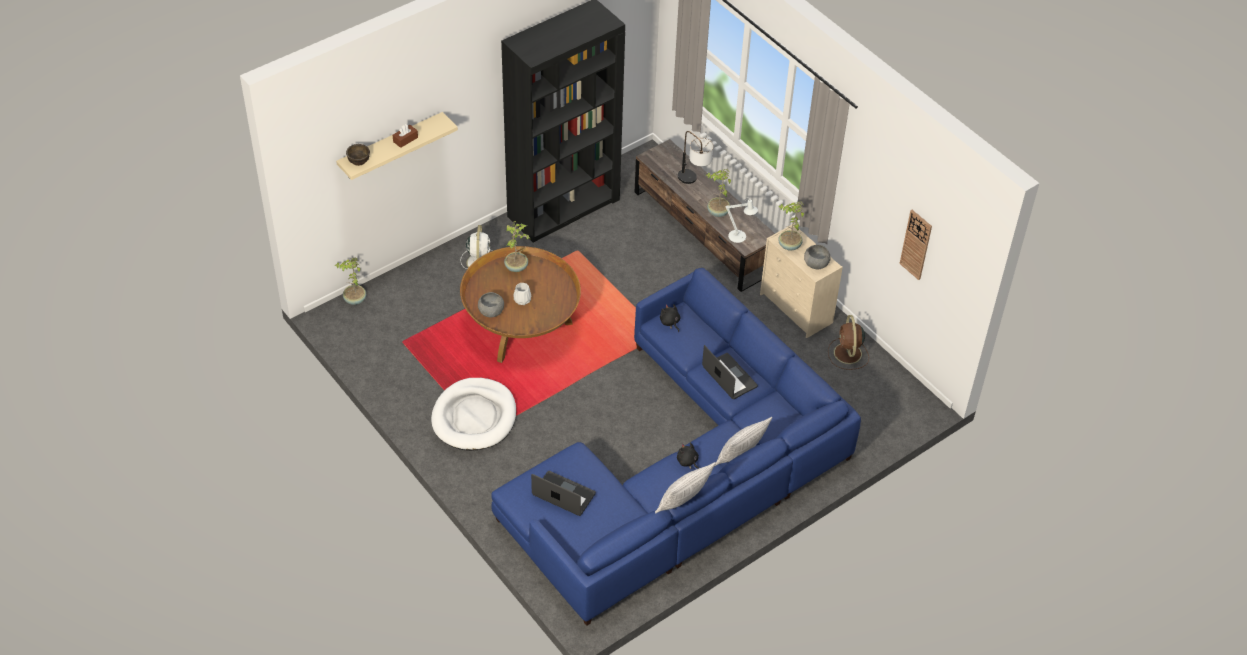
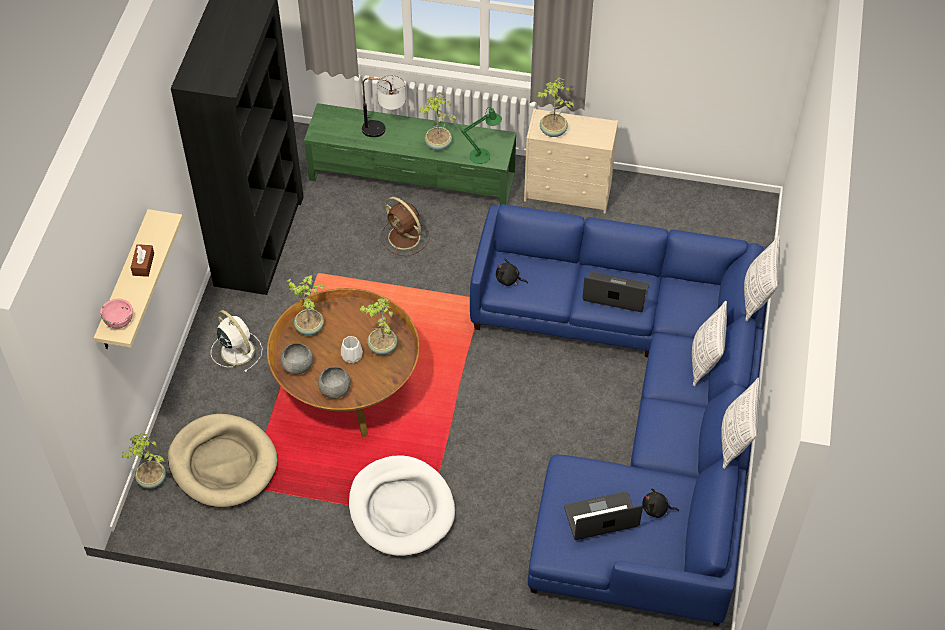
camera: 40 degrees left, 5 degrees up
(358, 161) = (119, 321): brown bowl -> pink bowl
(403, 319) = (223, 463): none -> beige dog bed
(546, 307) = (382, 347): none -> potted plant
(688, 462) = (667, 400): black plush toy -> black plush toy (656, 509)
(703, 232) = (413, 177): brown tv stand -> green tv stand
(739, 237) = (483, 155): white table lamp -> green table lamp
(803, 433) = (756, 297): none -> pillow
(816, 264) = (593, 133): grey bowl -> grey bowl (297, 366)
(848, 354) = (653, 204): brown fan -> brown fan (405, 238)
(916, 244) = (711, 50): wall clock -> none

